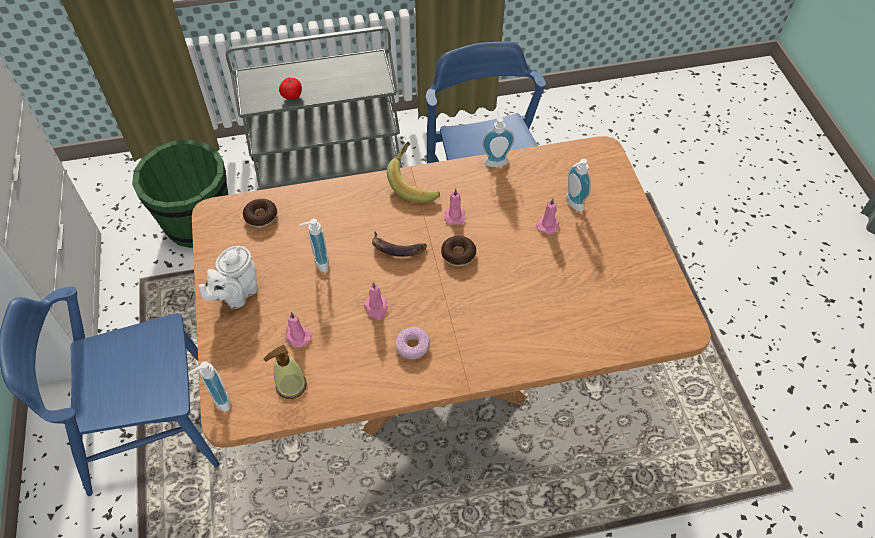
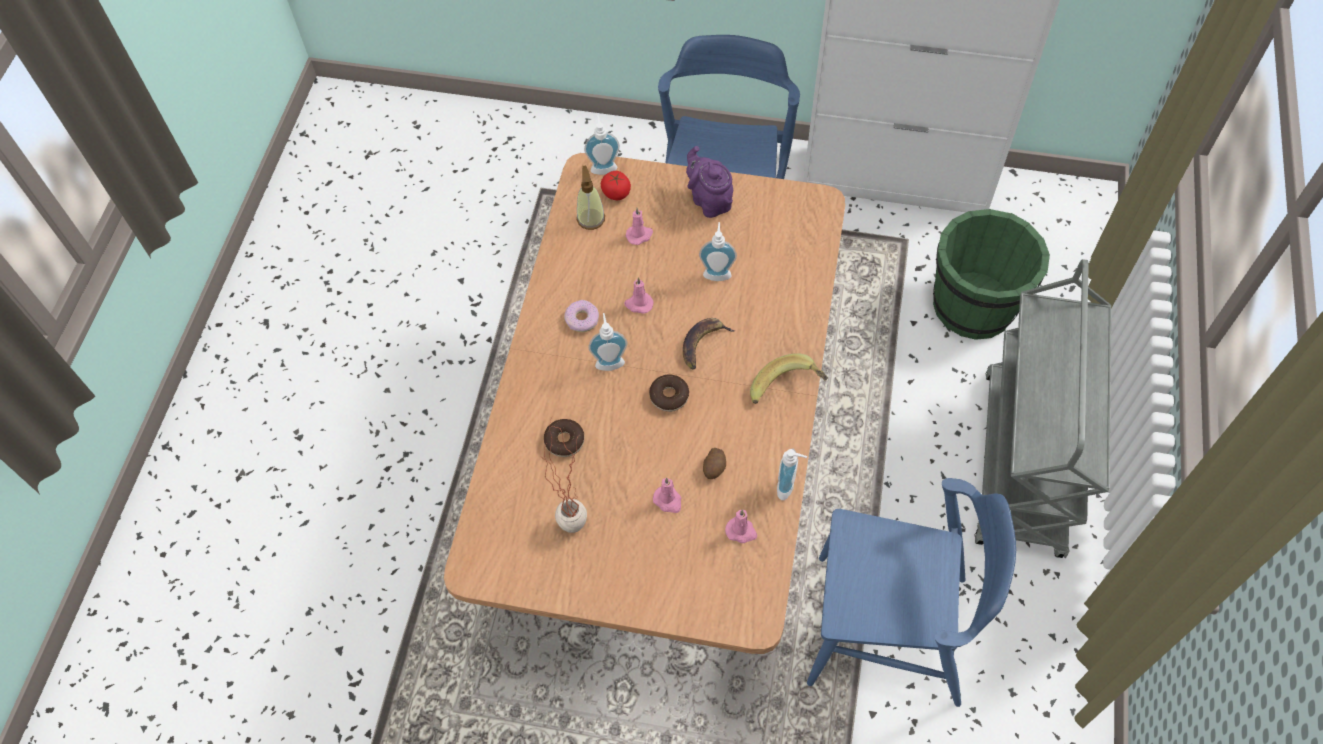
camera: 115 degrees right, 5 degrees up
(236, 294) = (709, 200): white teapot -> purple teapot
(261, 217) = (799, 239): donut -> donut (564, 441)
(292, 96) = (1039, 353): tomato -> tomato (616, 193)
(454, 215) = (723, 412): pink candle -> pink candle (741, 531)
(505, 206) = (714, 468): none -> potato
(572, 204) = (686, 540): soap dispenser -> soap dispenser (609, 361)
(596, 278) = (575, 516): none -> potted plant

